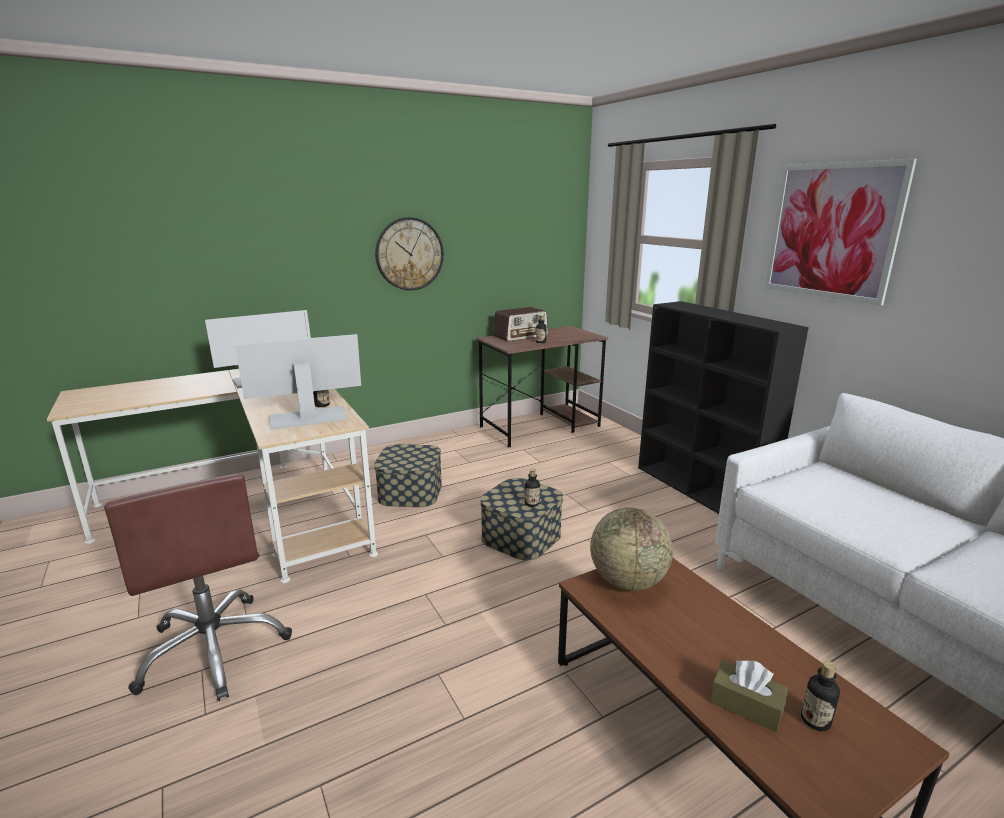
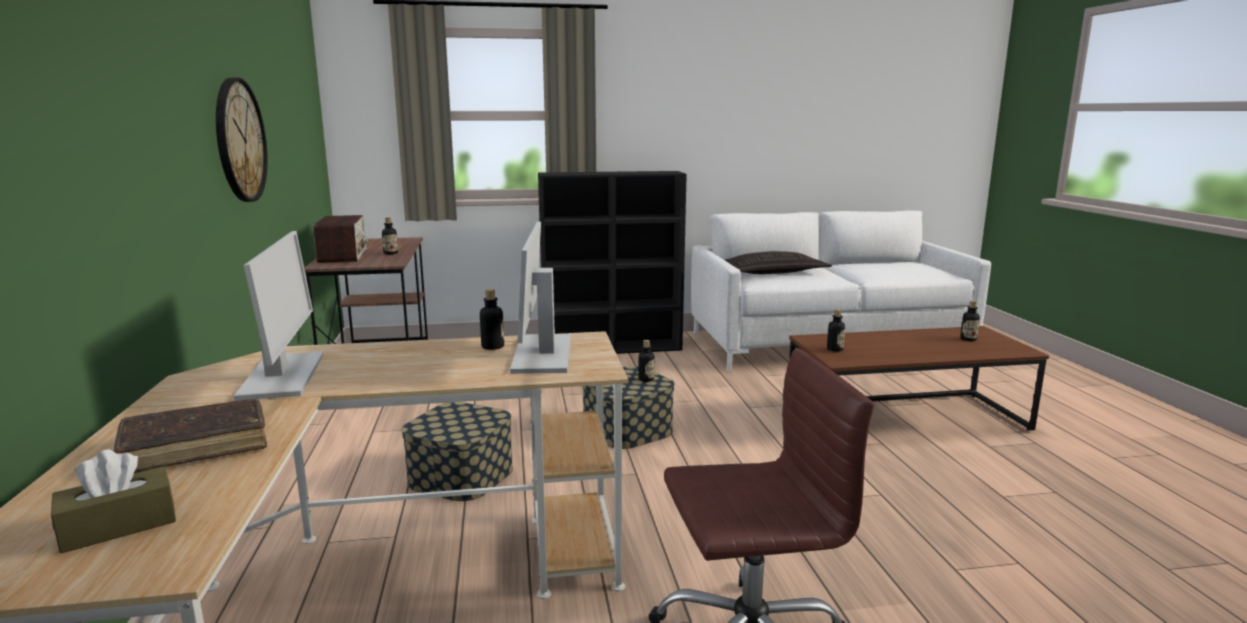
camera: 70 degrees left, 5 degrees down
(177, 389) = (196, 447): none -> brown book
(628, 581) = (834, 349): globe -> bottle
(746, 705) = (959, 348): brown tissue box -> brown tissue box (119, 526)
(832, 231) = (659, 96): picture -> none
(836, 491) = (772, 272): none -> pillow

